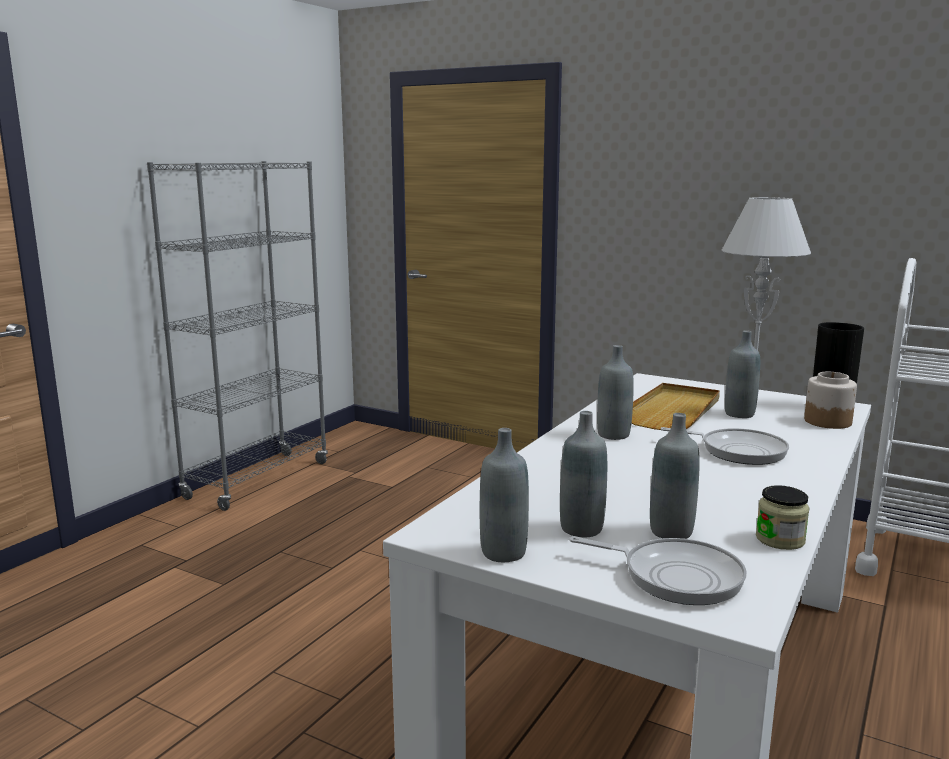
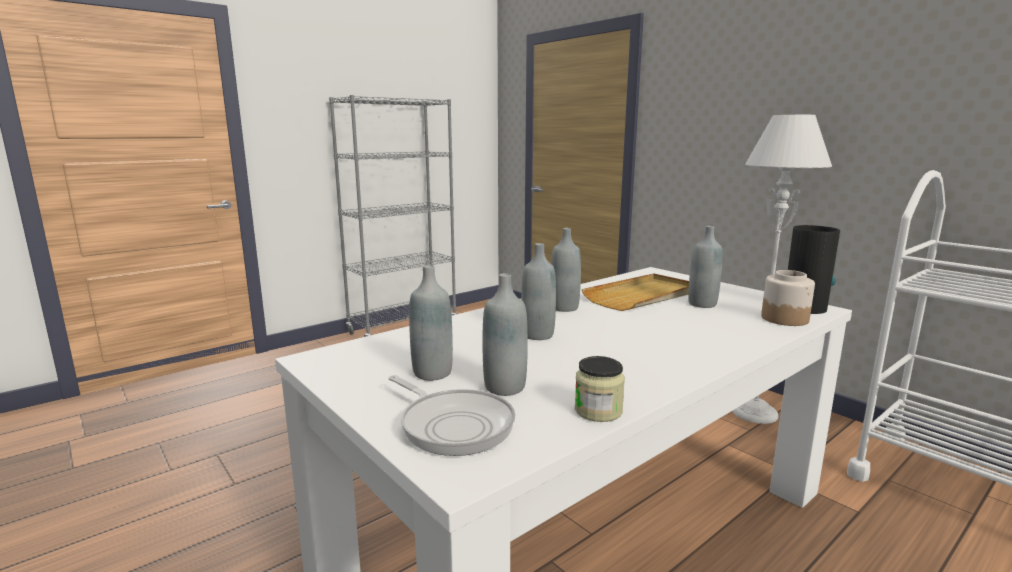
camera: 20 degrees right, 0 degrees up
(503, 552) = (343, 381): grey bottle -> grey bottle (538, 335)
(738, 451) = (660, 332): frying pan -> none

